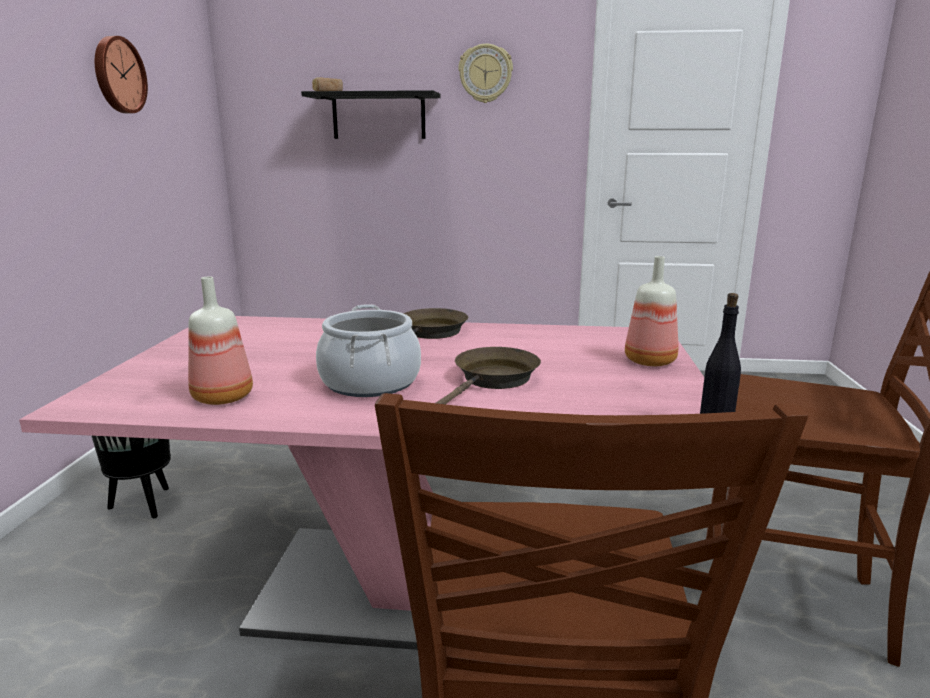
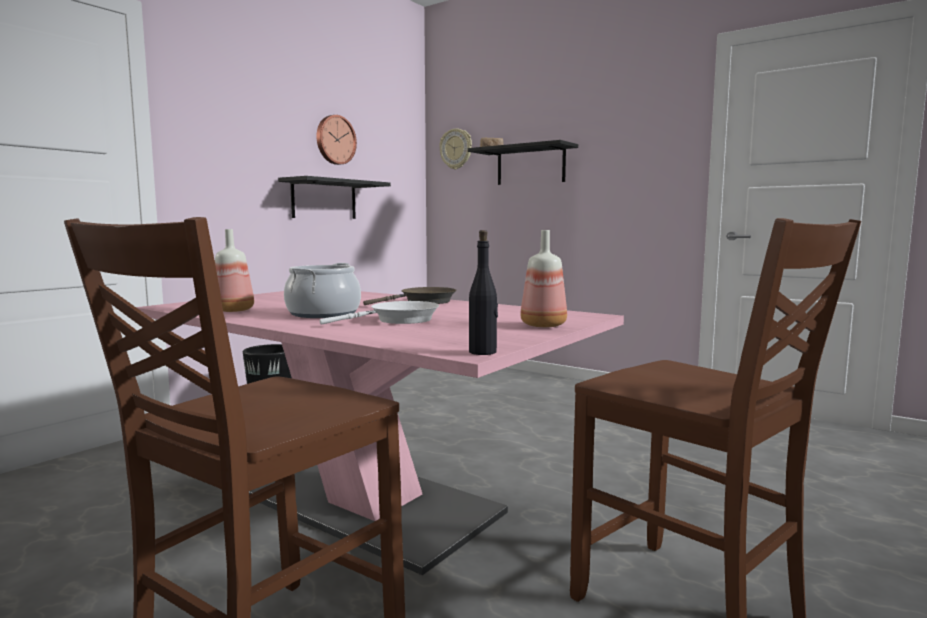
camera: 30 degrees right, 10 degrees down
(118, 168) = (324, 199): none -> black shelf
(485, 73) = (615, 124): wall clock -> wall clock (456, 149)
(493, 380) = (399, 320): brown frying pan -> white frying pan

